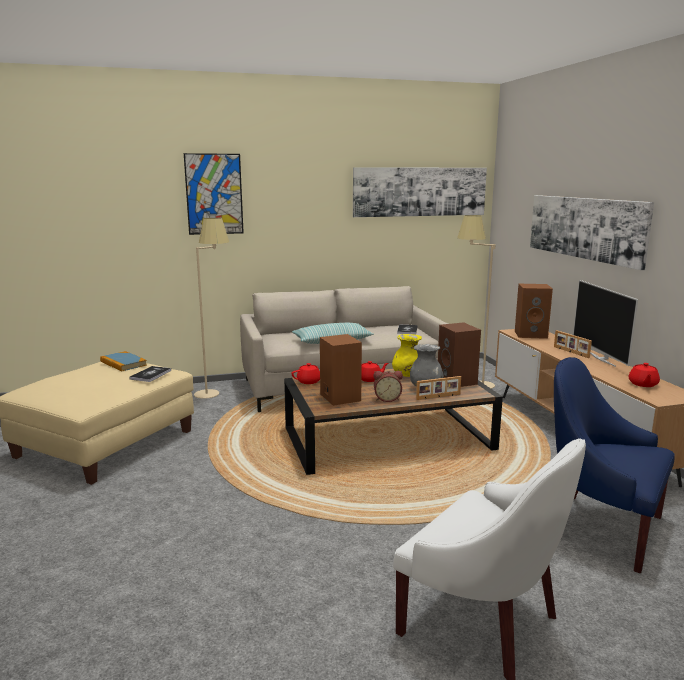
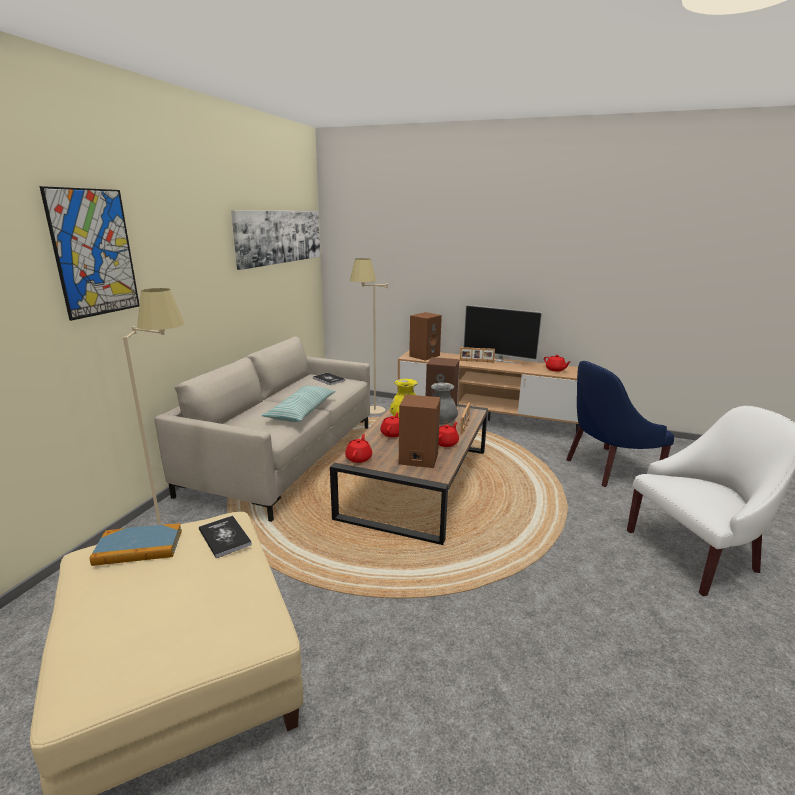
camera: 55 degrees left, 5 degrees up
(387, 399) = (446, 443): alarm clock -> red teapot
(585, 228) = (456, 263): picture -> none

